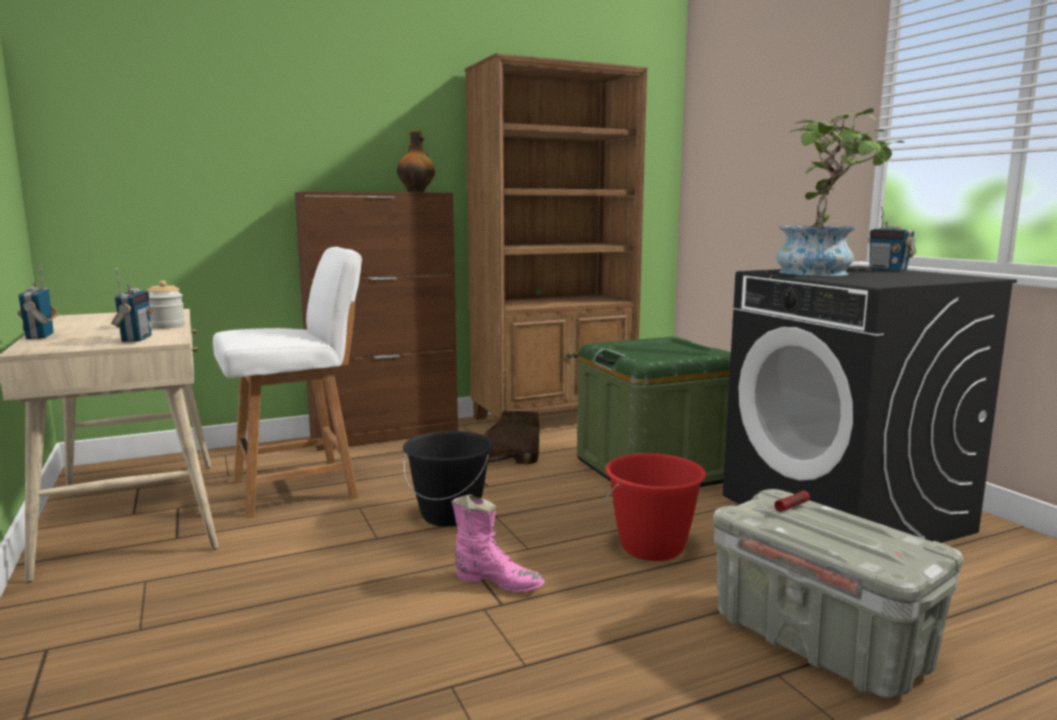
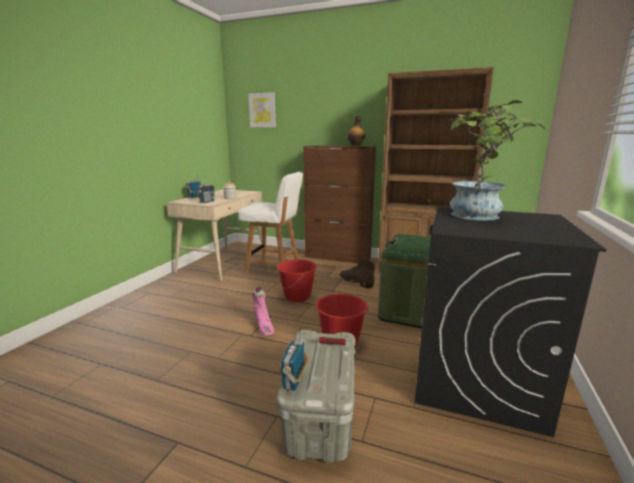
camera: 45 degrees right, 5 degrees up
(146, 102) = (262, 110): none -> picture
(450, 515) = (297, 297): black bucket -> red bucket
(888, 269) = (553, 221): radio -> radio (294, 381)

